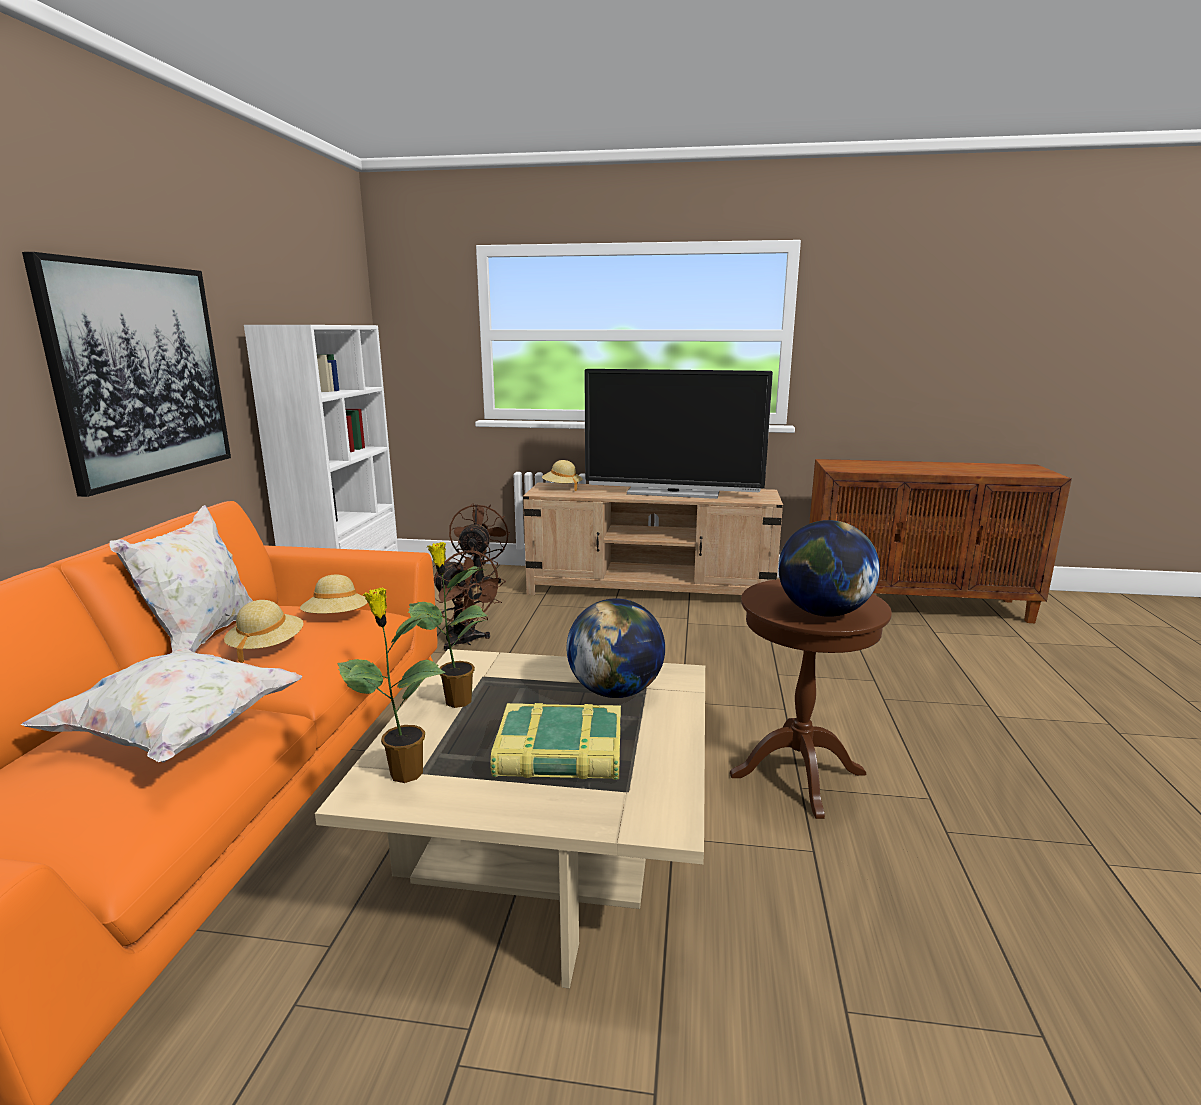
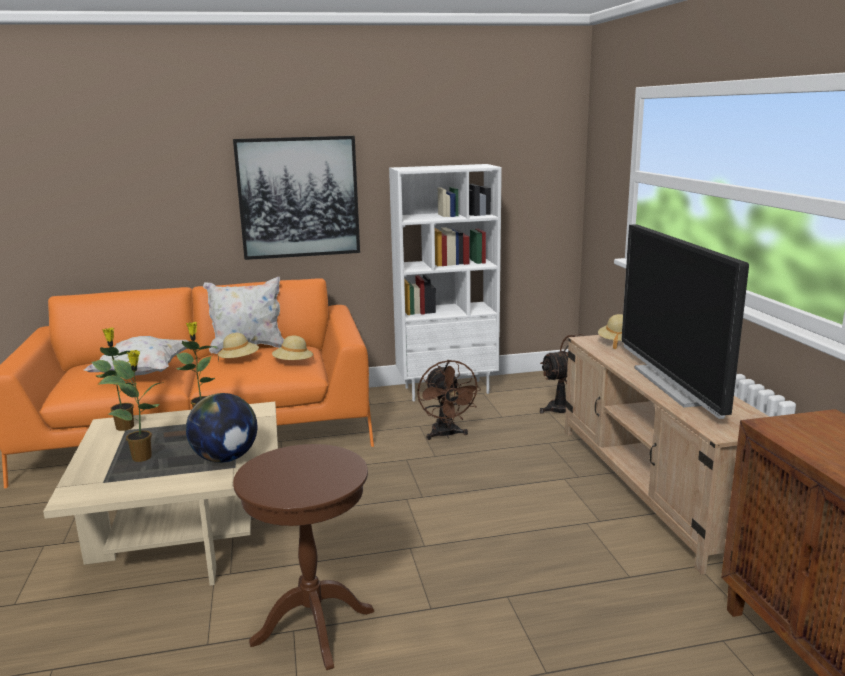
camera: 70 degrees right, 0 degrees up
(465, 642) = (446, 435): brown fan -> brown fan turned 45 degrees counterclockwise
(559, 754) = (143, 457): book -> potted plant
(823, 613) = (273, 477): globe -> none

